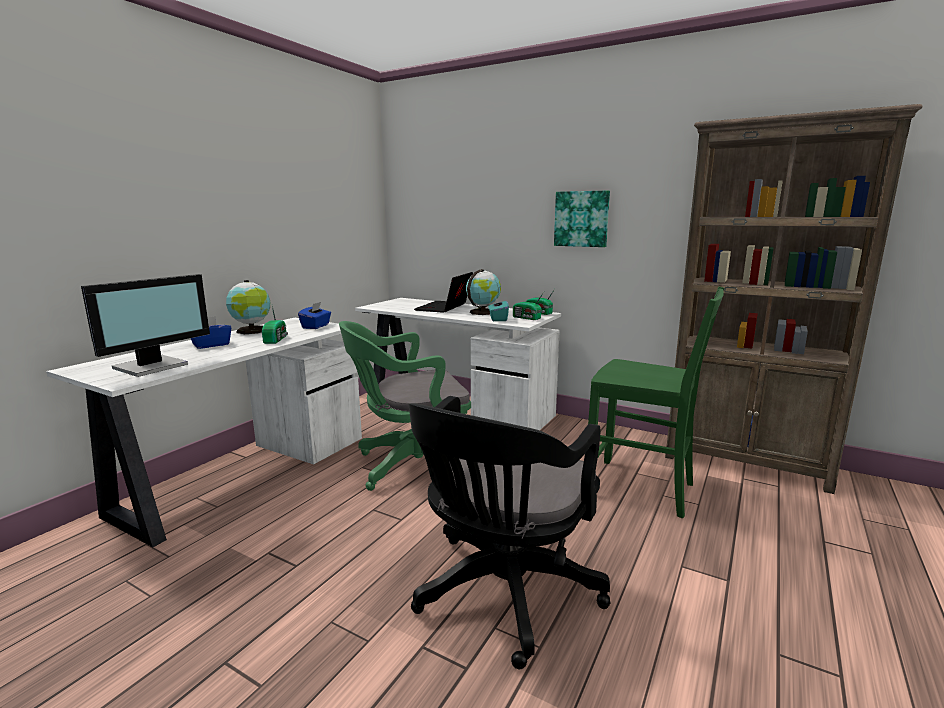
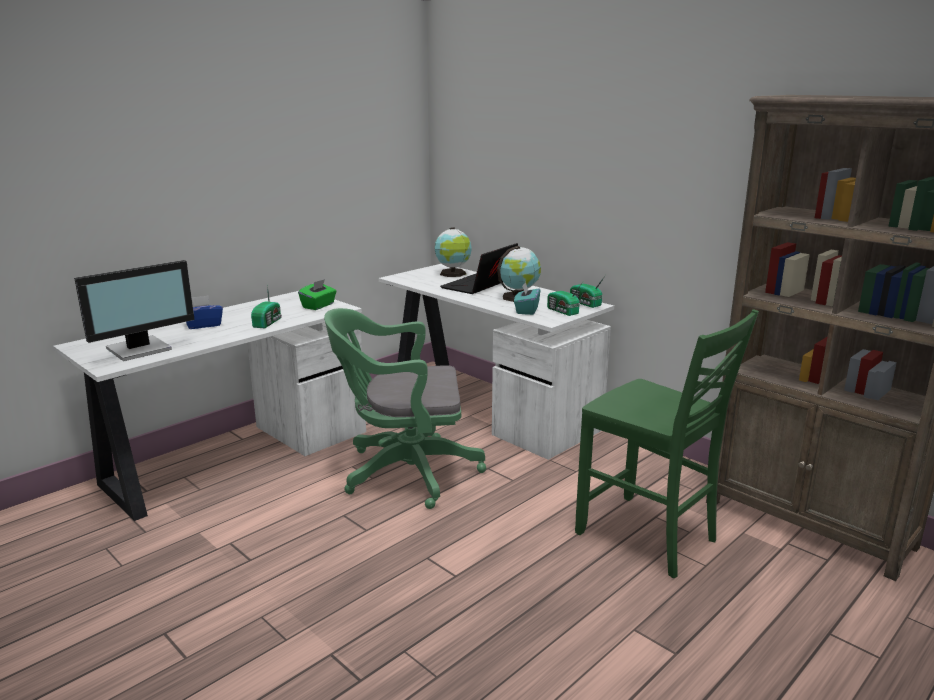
camera: 15 degrees right, 5 degrees up
(252, 331) = (251, 307): globe -> globe (453, 274)
(316, 326) = (318, 306): blue tissue box -> green tissue box
(503, 595) = (428, 623): black office chair -> none
(581, 219) = (642, 191): picture -> none

